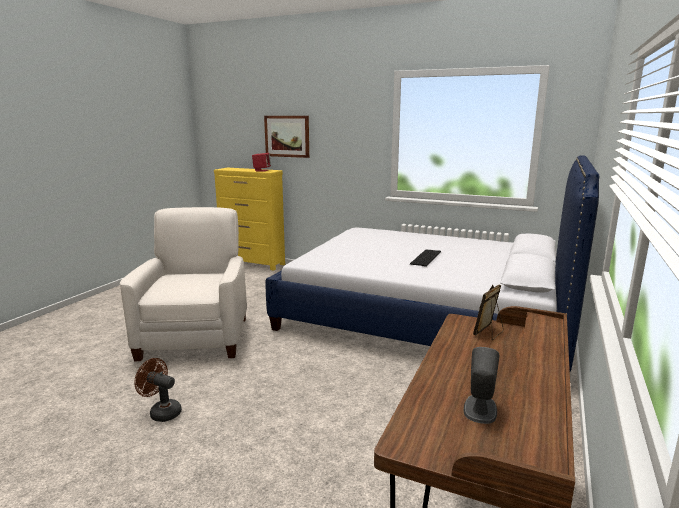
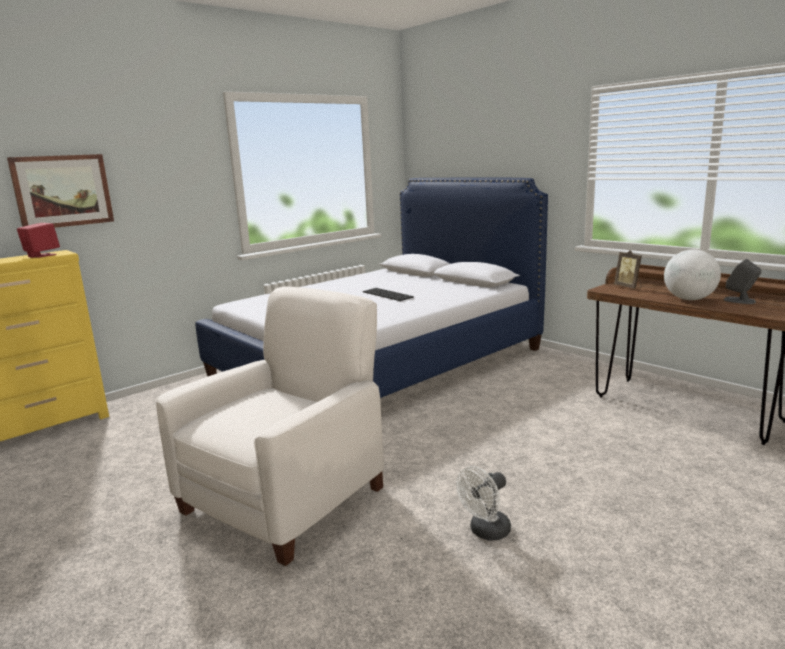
camera: 65 degrees left, 0 degrees up
(161, 412) = (485, 532): brown fan -> white fan
(195, 337) = (286, 498): white armchair -> white armchair turned 105 degrees clockwise
(454, 371) = (689, 299): none -> globe

